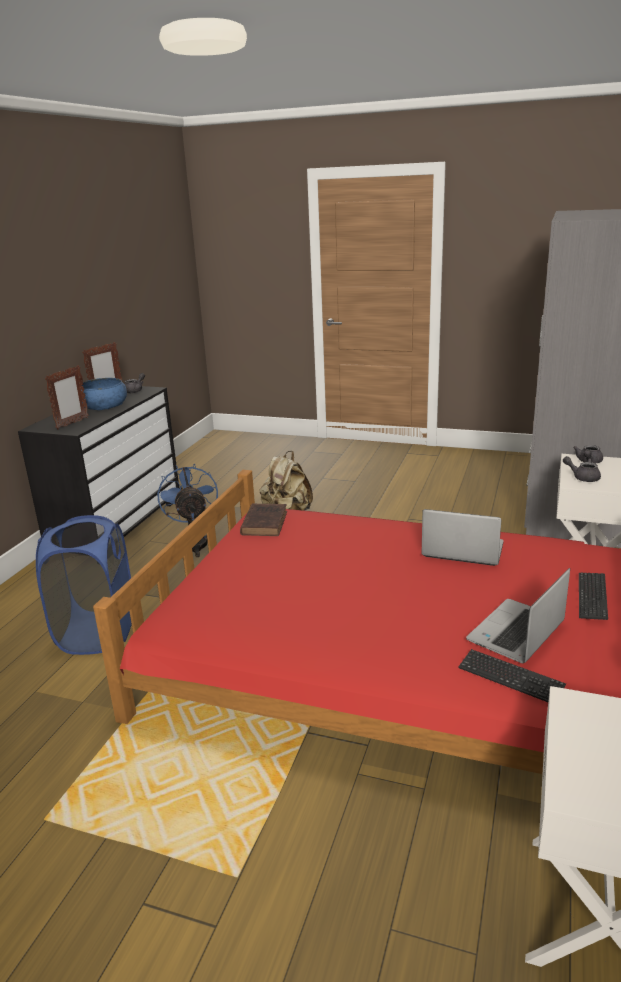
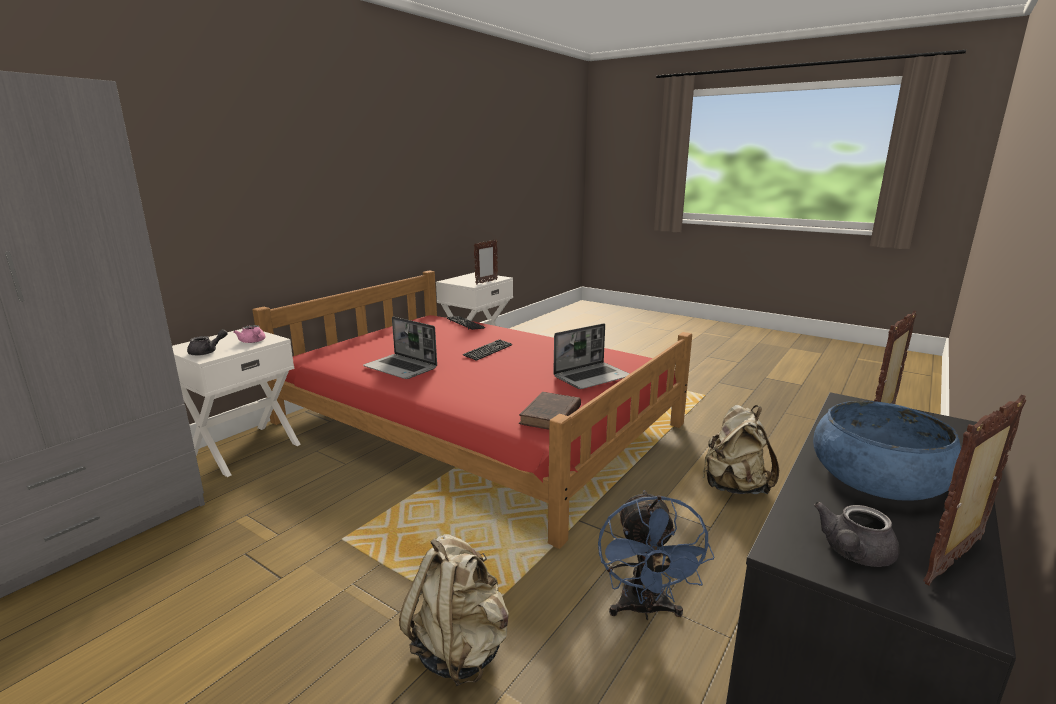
camera: 165 degrees left, 5 degrees down
(97, 633) = (734, 487): blue laundry basket -> beige backpack
(516, 633) = (438, 333): laptop -> laptop (592, 377)
(569, 736) = (486, 282): none -> picture frame
(582, 477) = (253, 342): grey teapot -> pink teapot
(592, 597) = (370, 339): keyboard -> keyboard (488, 351)

